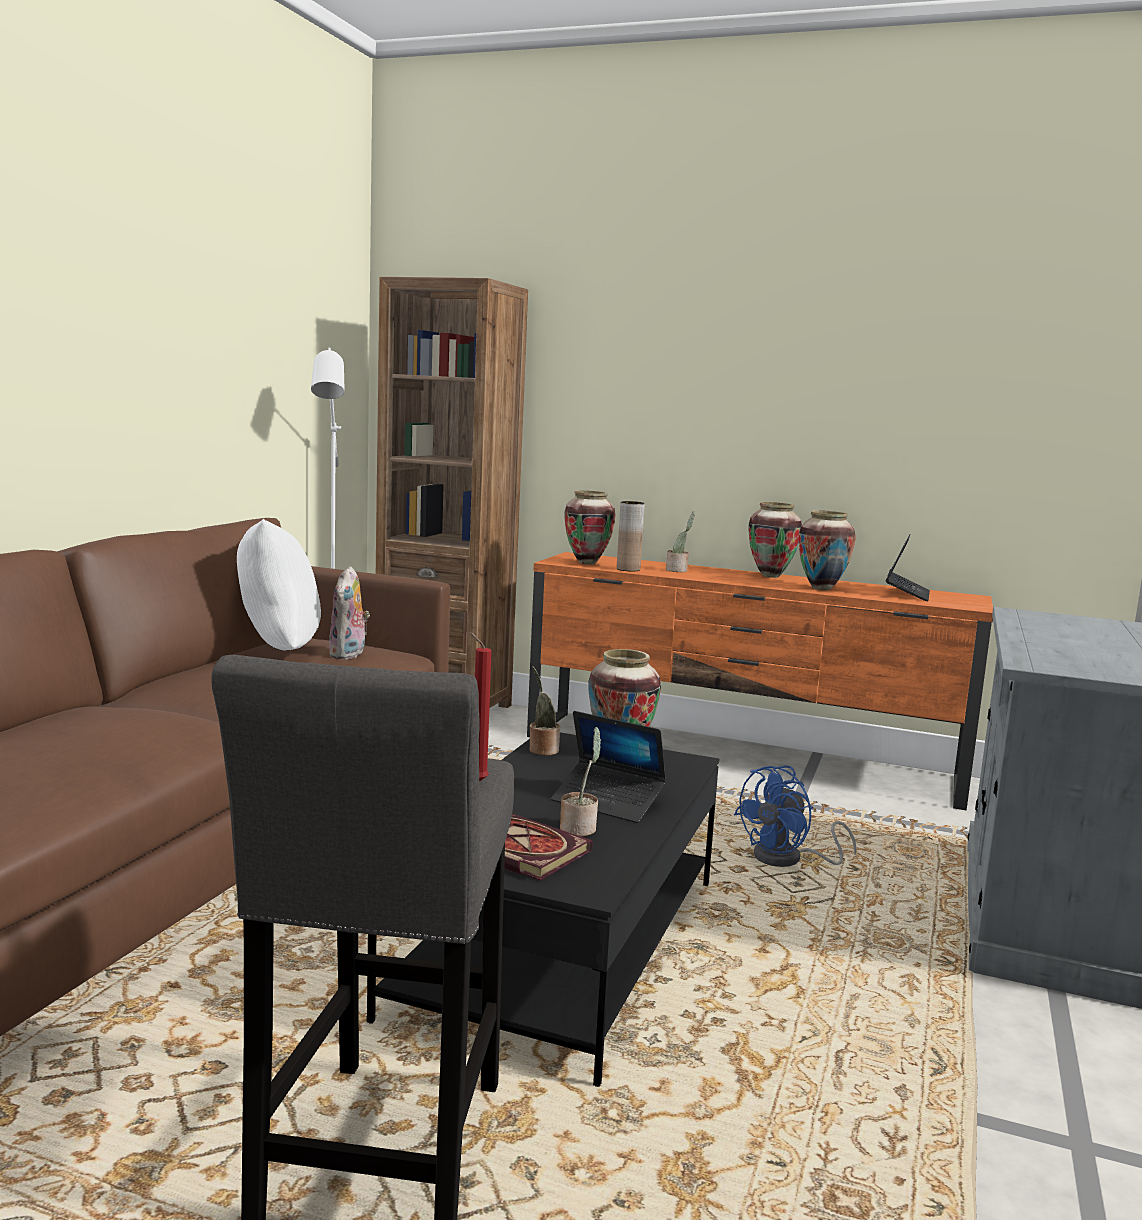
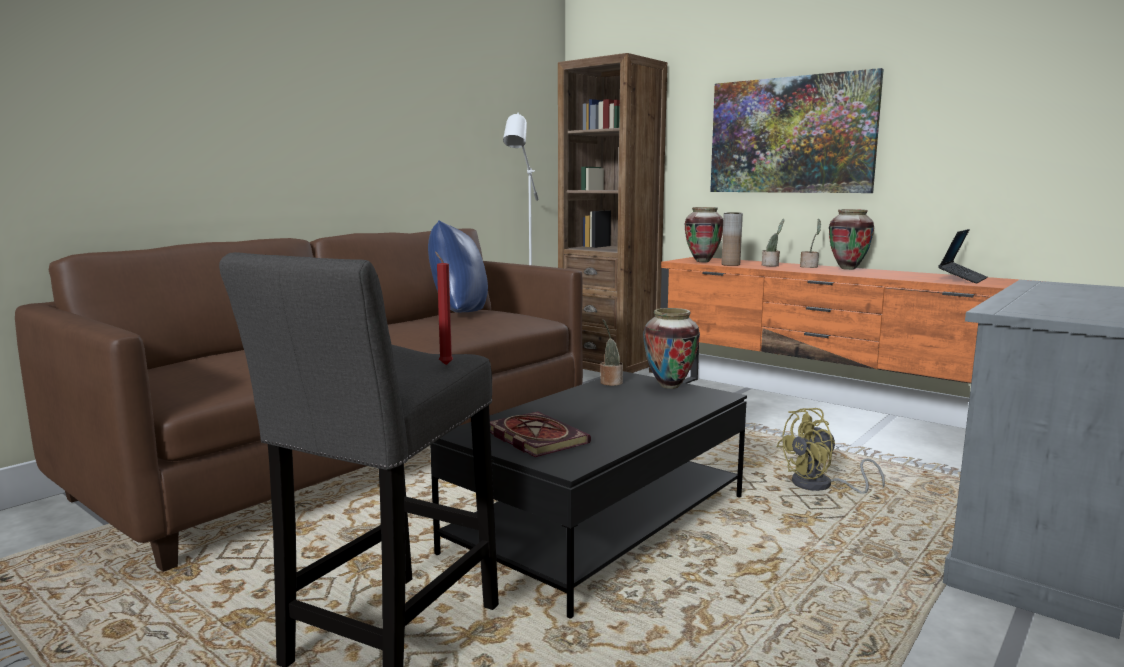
camera: 20 degrees right, 0 degrees up
(276, 650) = (458, 314): white pillow -> blue pillow
(349, 655) = (502, 317): plush toy -> none
(579, 828) = (595, 429): potted plant -> potted plant (809, 267)
(608, 802) = (631, 415): laptop -> none
(695, 403) = (791, 135): none -> picture
(788, 859) = (820, 486): blue fan -> yellow fan
(821, 588) = (884, 275): vase -> none

